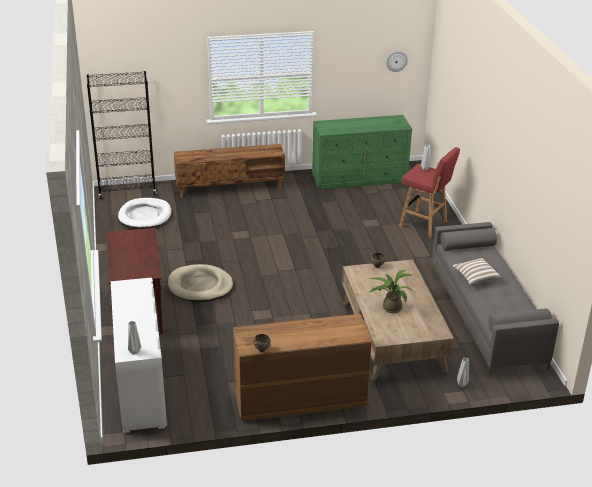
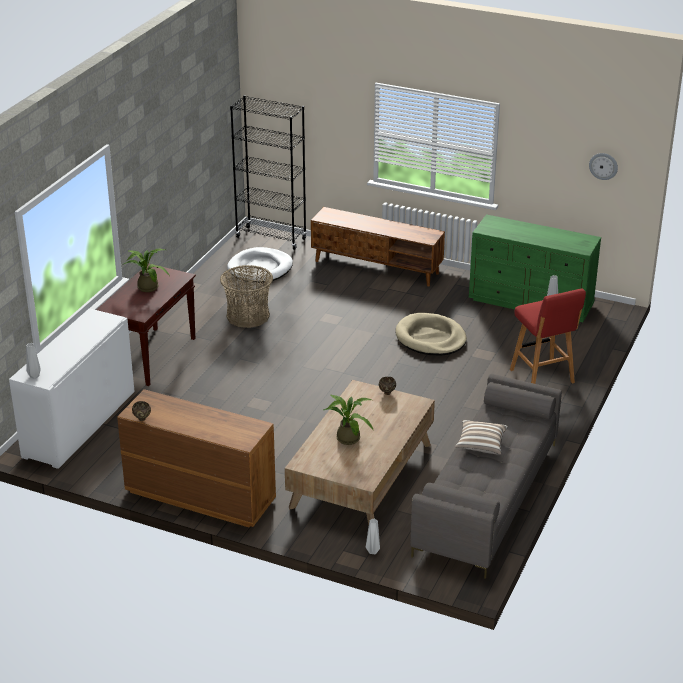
camera: 35 degrees right, 0 degrees up
(128, 249) = (147, 286): none -> potted plant
(177, 254) = (248, 316): none -> basket
(200, 286) = (233, 355): beige dog bed -> beige dog bed (430, 338)

